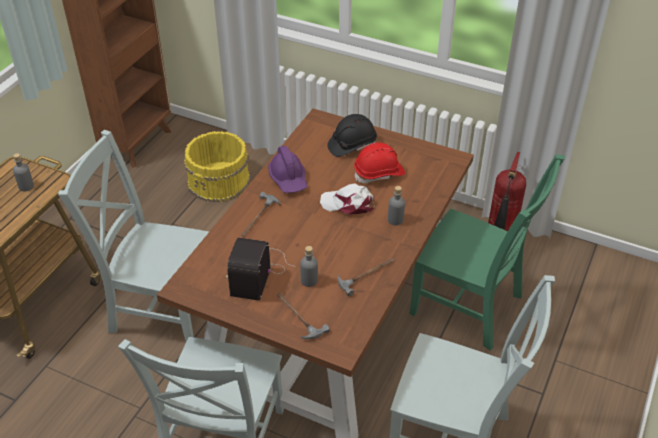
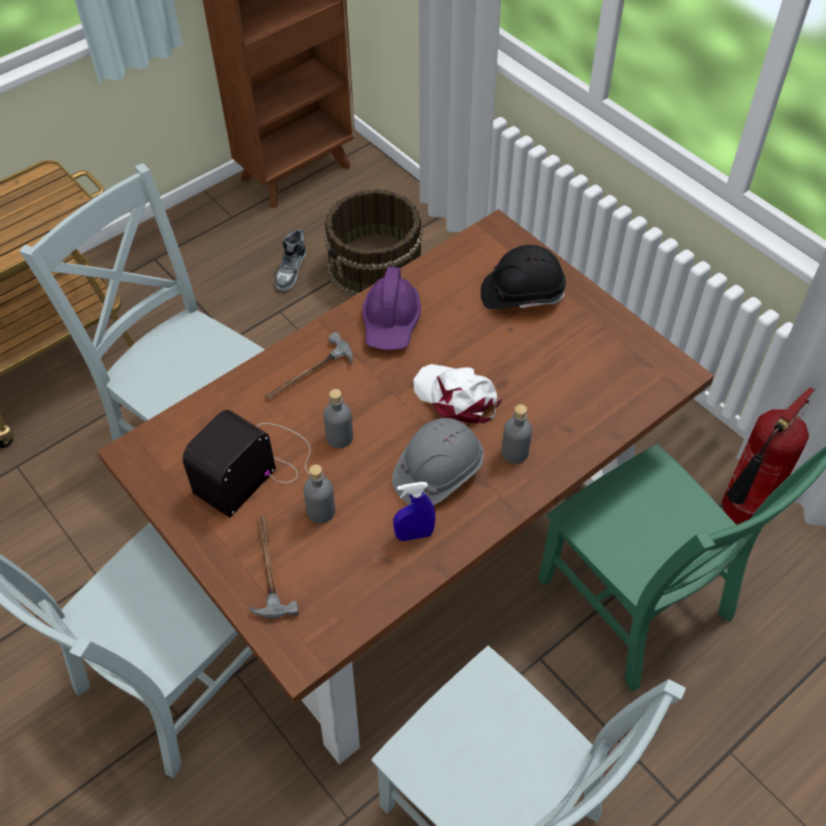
camera: 25 degrees right, 10 degrees up
(26, 186) = (40, 212): grey bottle -> grey bottle (339, 437)
(167, 199) = (291, 270): none -> shoe
(219, 181) = (375, 266): yellow bucket -> brown bucket
(360, 242) = (437, 472): none -> grey hard hat
(367, 274) = (414, 535): hammer -> blue spray bottle
(379, 173) = (536, 359): red hard hat -> none

